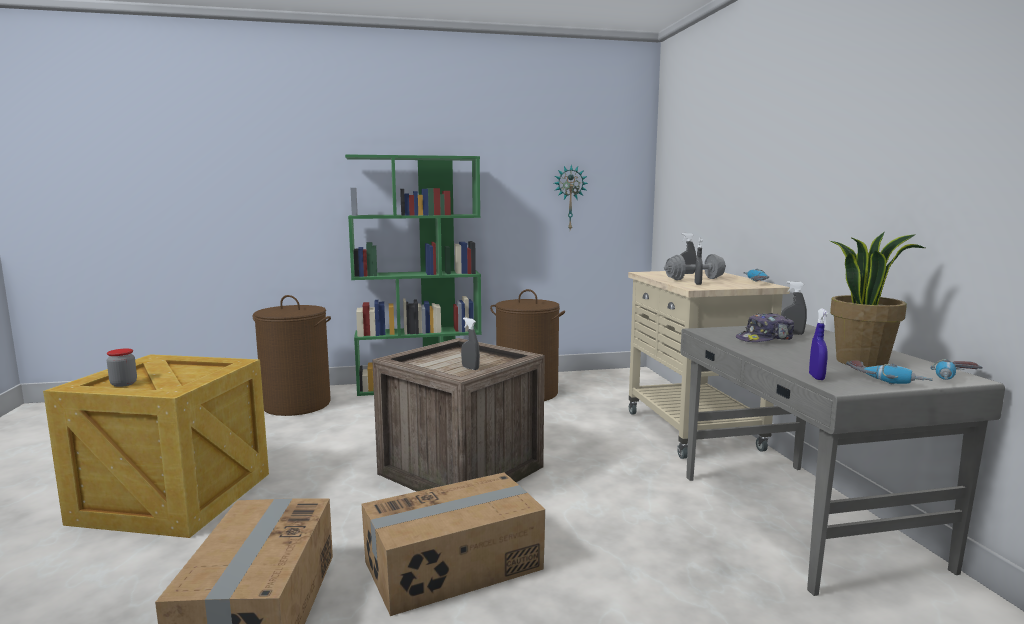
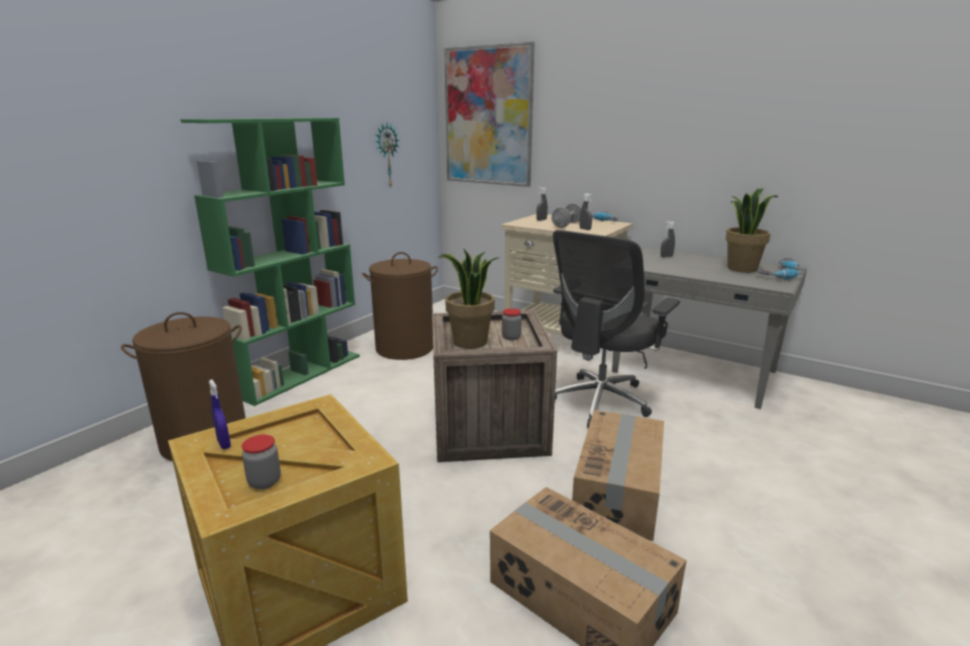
camera: 45 degrees left, 10 degrees up
(430, 362) = (470, 342): none -> potted plant
(470, 368) = (511, 337): grey spray bottle -> jar
(611, 494) = (600, 400): none -> office chair
(685, 157) = (488, 117): none -> picture
(765, 339) = (669, 264): cap -> none
(816, 377) = (758, 284): blue spray bottle -> blue spray bottle (224, 444)

